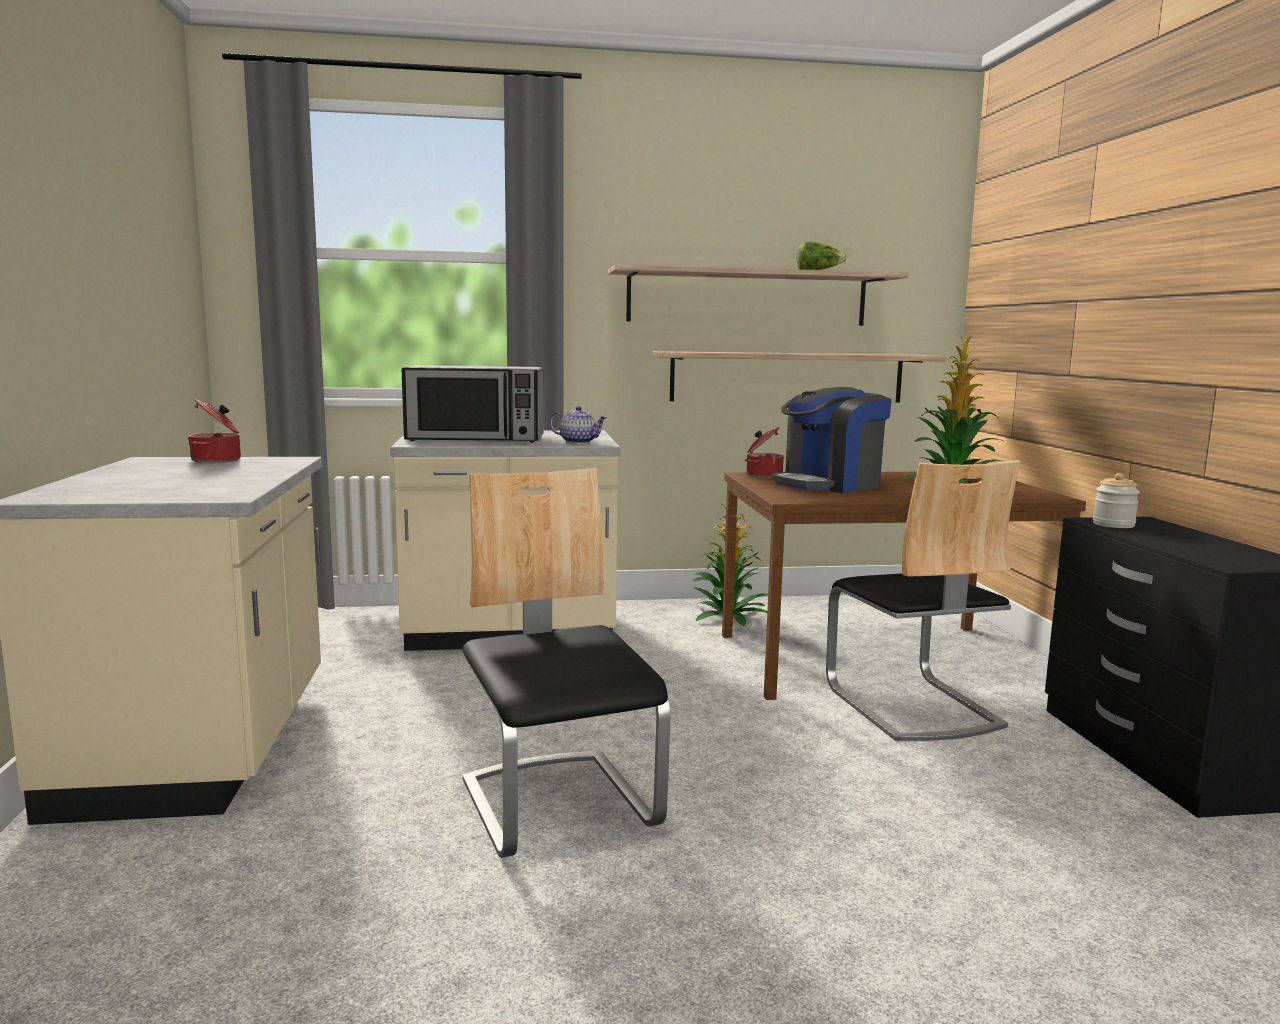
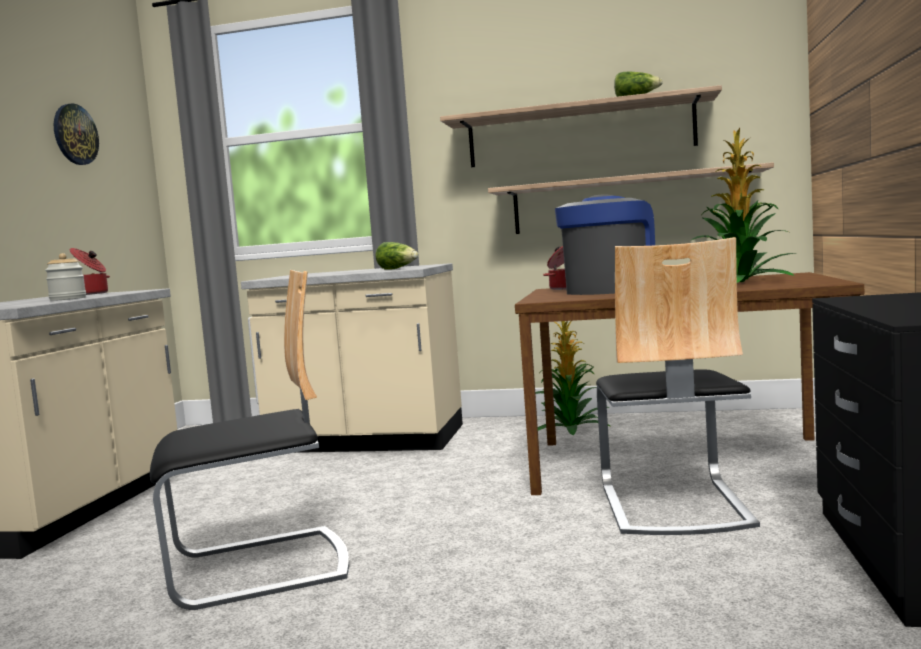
camera: 20 degrees right, 5 degrees down
(142, 231) = (75, 134): none -> wall clock
(476, 438) = (323, 273): microwave -> none
(559, 804) = (259, 567): chair -> chair turned 75 degrees clockwise
(578, 442) = (398, 269): teapot -> lettuce
(829, 485) = (610, 289): coffee machine -> coffee machine turned 135 degrees clockwise
(1113, 525) = (856, 299): jar -> jar (68, 299)

